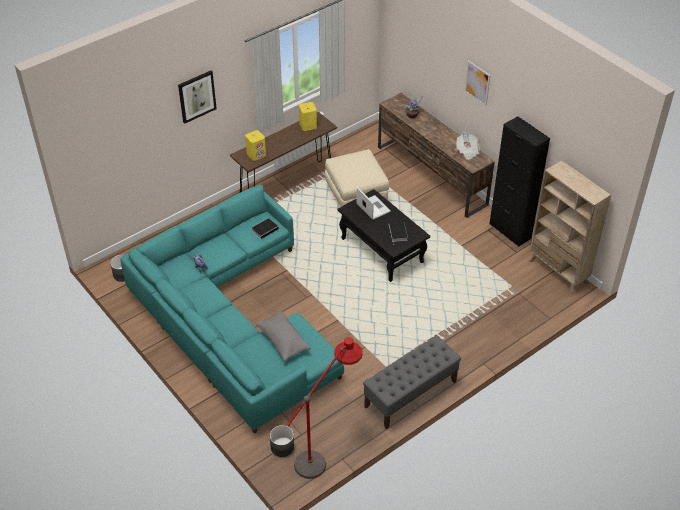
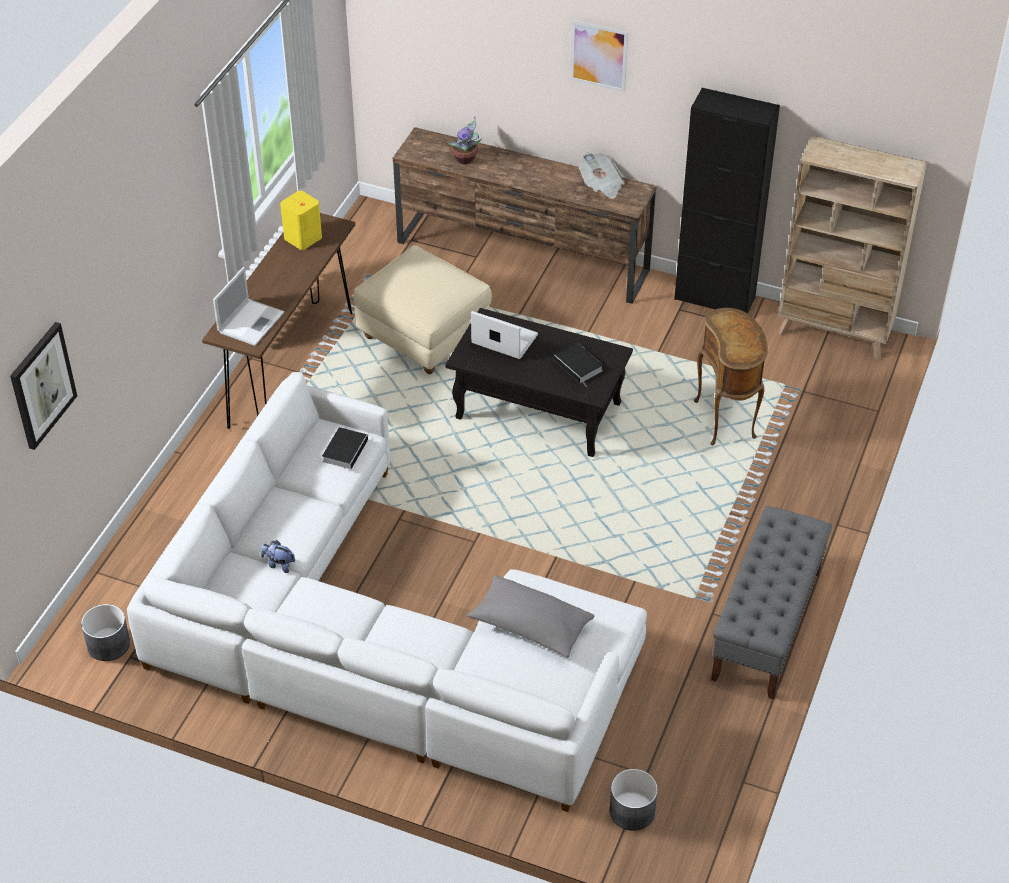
camera: 30 degrees left, 0 degrees up
(197, 96) = (136, 243): picture -> picture (42, 385)
(231, 321) = (377, 639): turquoise sofa -> white sofa
(256, 154) = (251, 321): yellow speaker -> laptop
(325, 450) = (706, 781): red floor lamp -> none
(469, 291) = (727, 420): none -> brown side table

